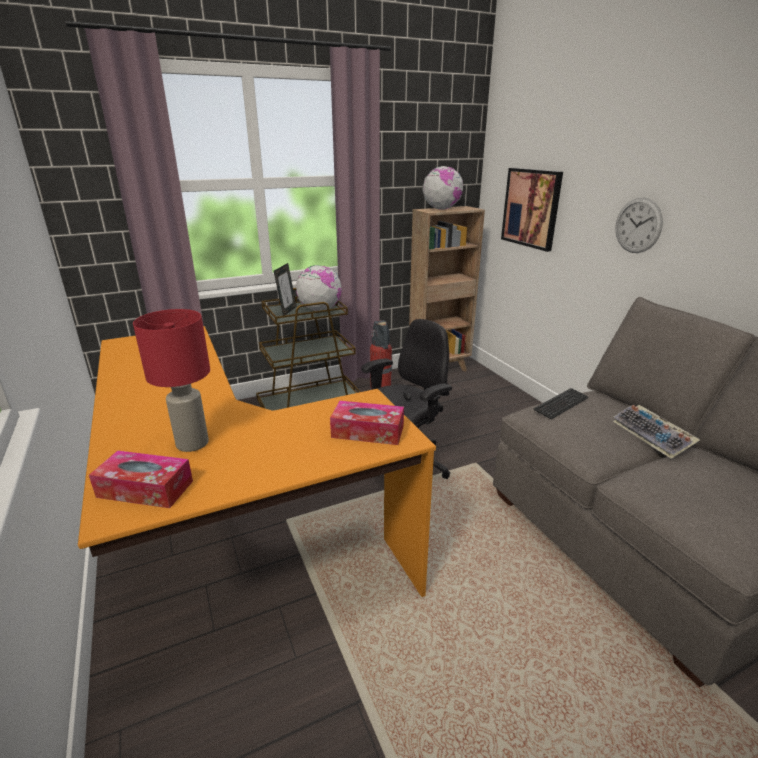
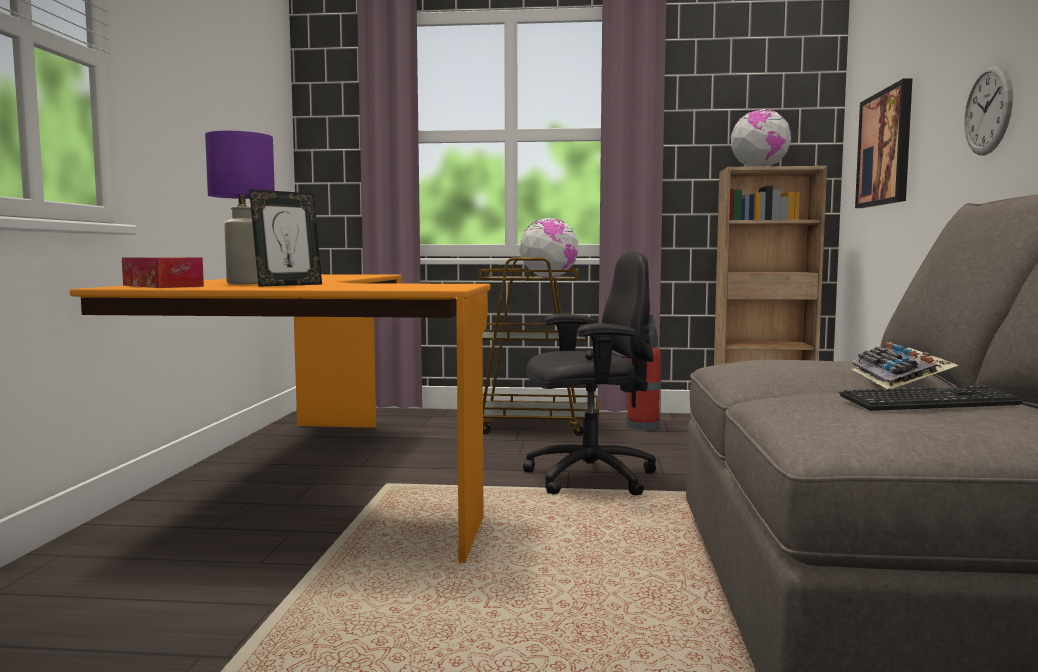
camera: 30 degrees right, 20 degrees down
(191, 444) = (244, 283): red table lamp -> purple table lamp
(287, 311) = (509, 277): picture frame -> picture frame (288, 285)
(368, 431) = (414, 286): tissue box -> none
(561, 404) = (788, 357): keyboard -> keyboard (929, 403)

